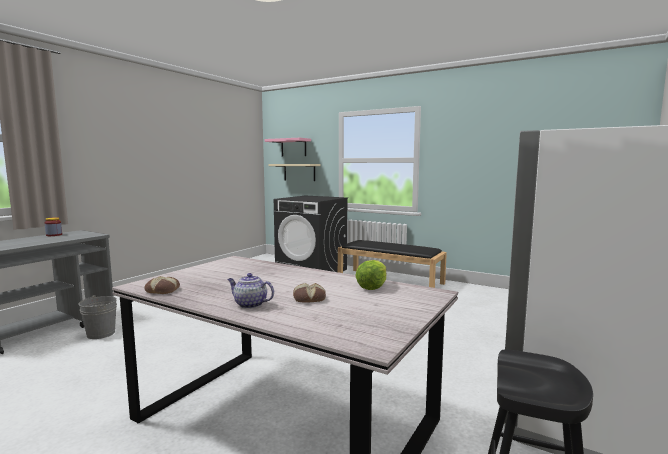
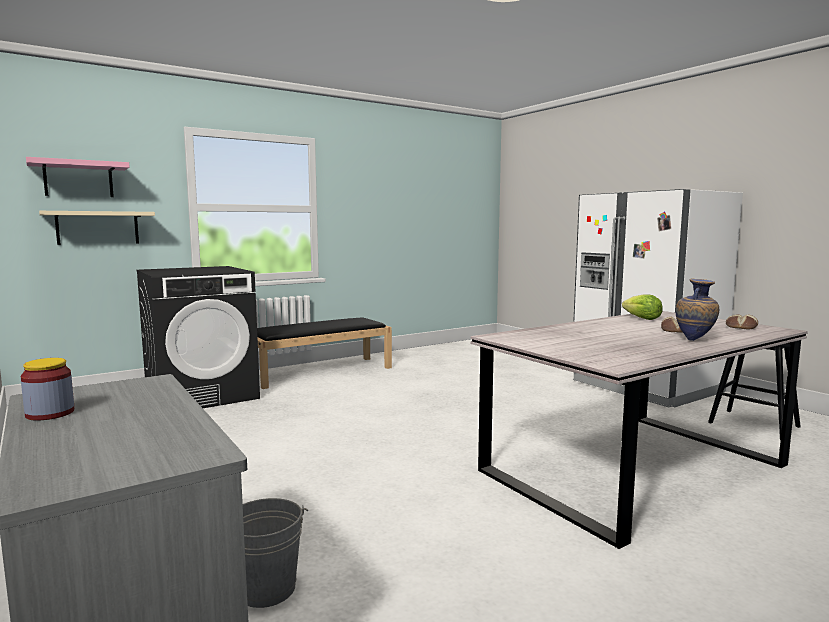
camera: 65 degrees left, 0 degrees up
(163, 290) = (639, 358): bread -> bread (740, 327)
(249, 304) = (695, 341): teapot -> vase

